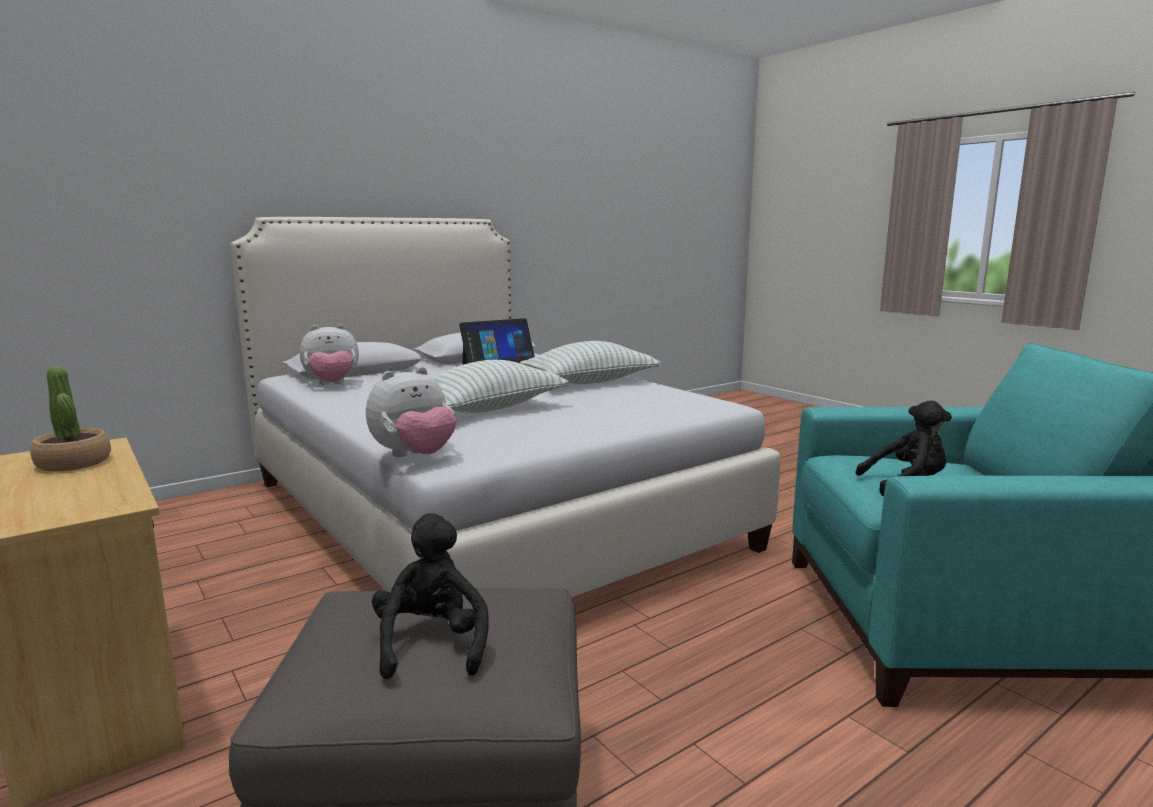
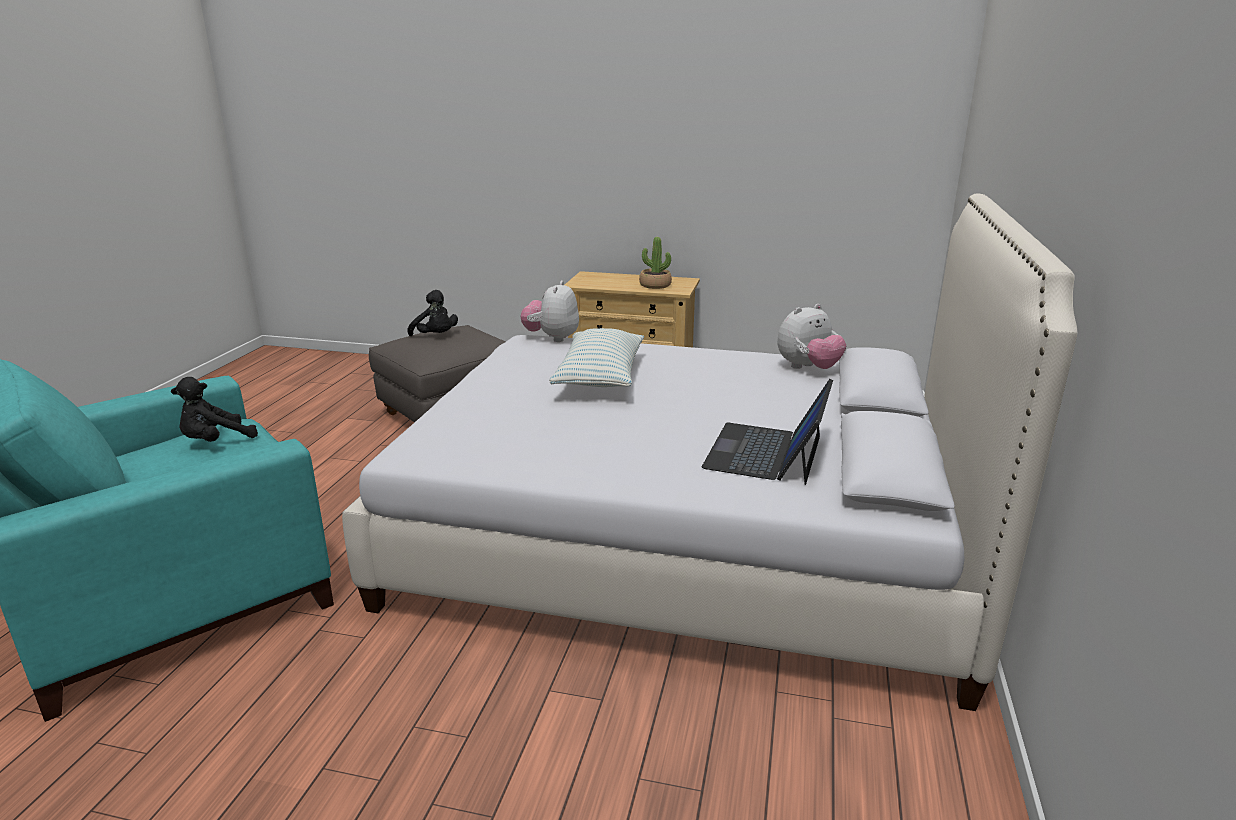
camera: 140 degrees right, 10 degrees up
(332, 385) = (808, 368): plush toy -> plush toy turned 150 degrees counterclockwise
(590, 382) = (608, 452): pillow -> none

